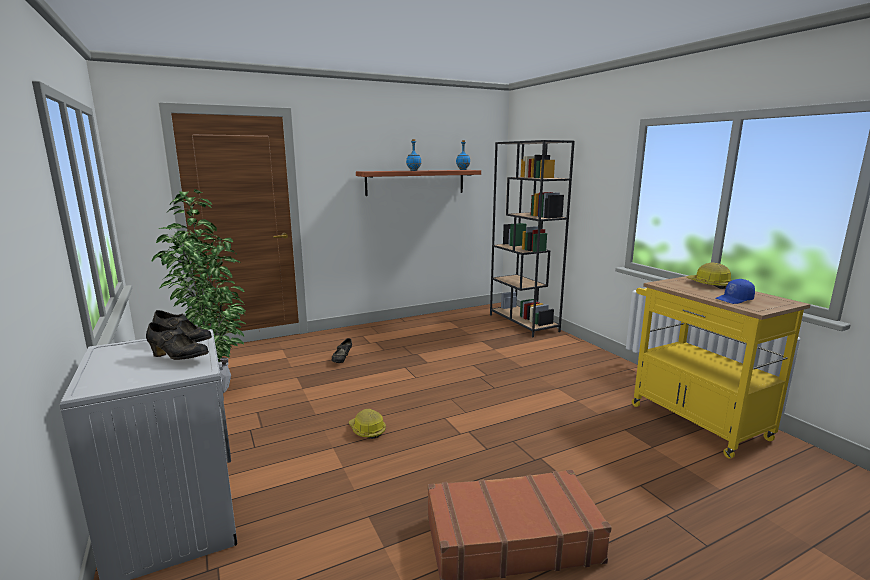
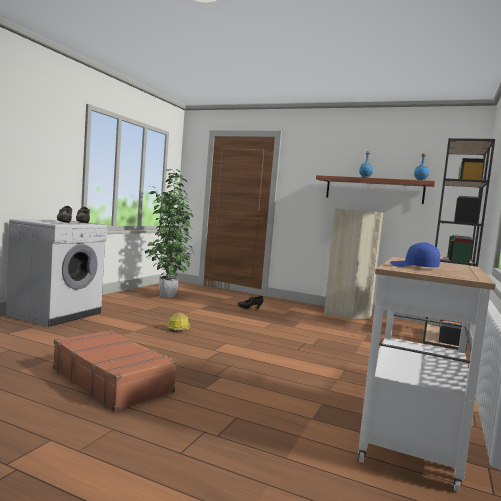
camera: 50 degrees right, 10 degrees down
(417, 323) = (347, 314): none -> beige cabinet
(694, 420) = (411, 438): yellow cart -> white cart
(708, 284) = (456, 267): hard hat -> none

